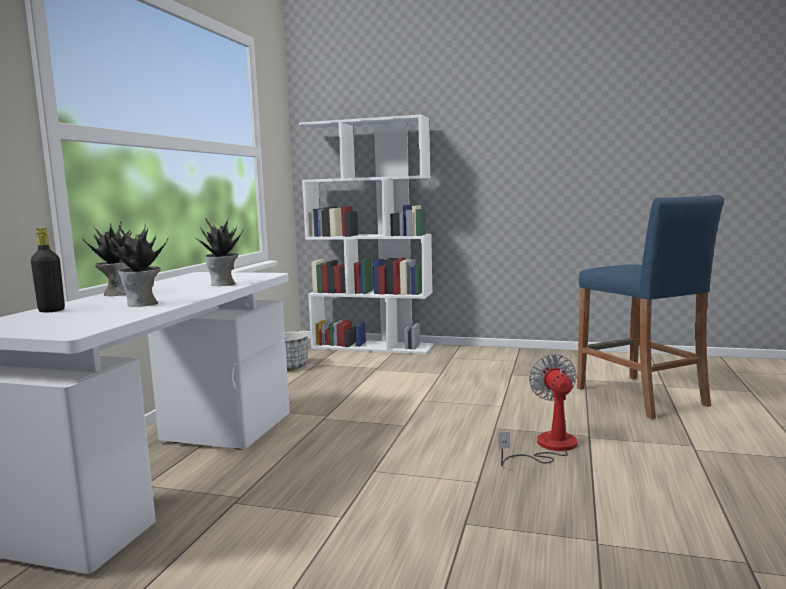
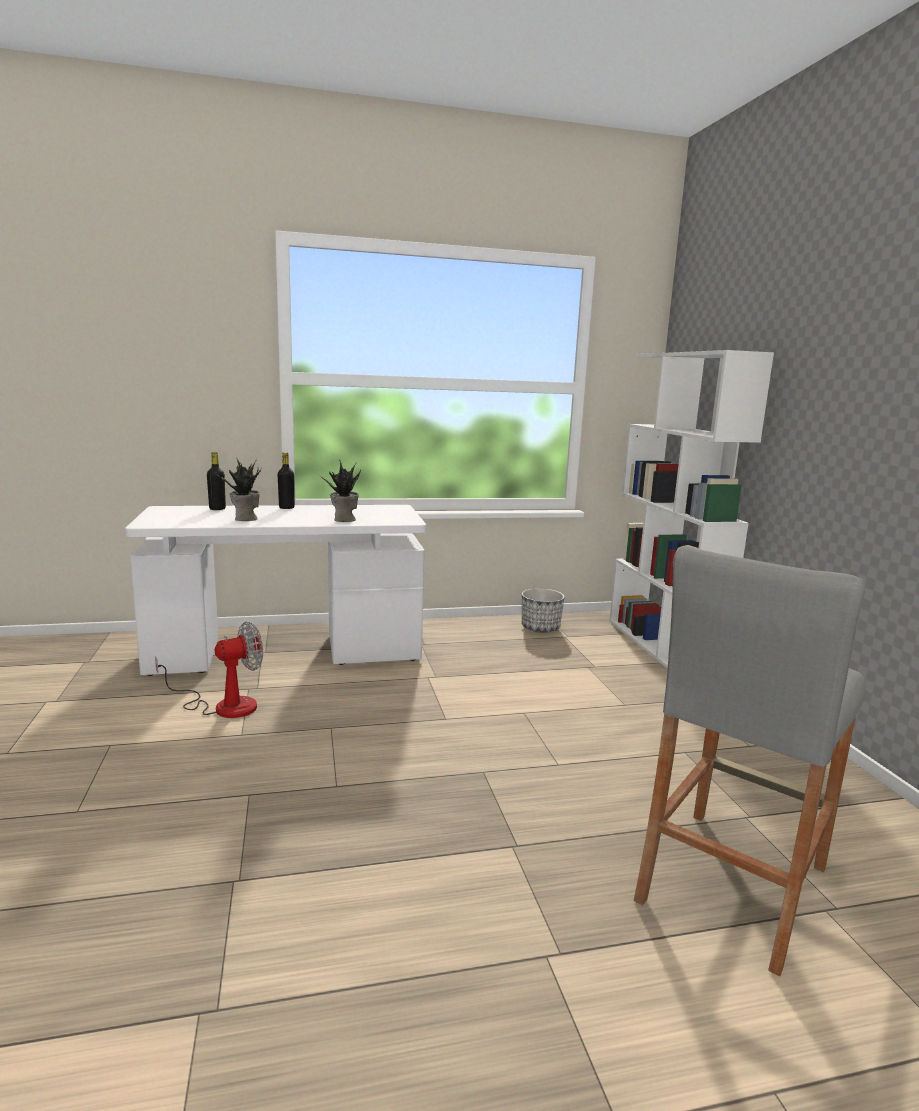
camera: 60 degrees right, 5 degrees up
(117, 294) = (286, 508): potted plant -> black bottle
(548, 447) = (454, 817): fan -> fan (223, 705)
(640, 396) = (731, 882): blue stool -> grey stool

